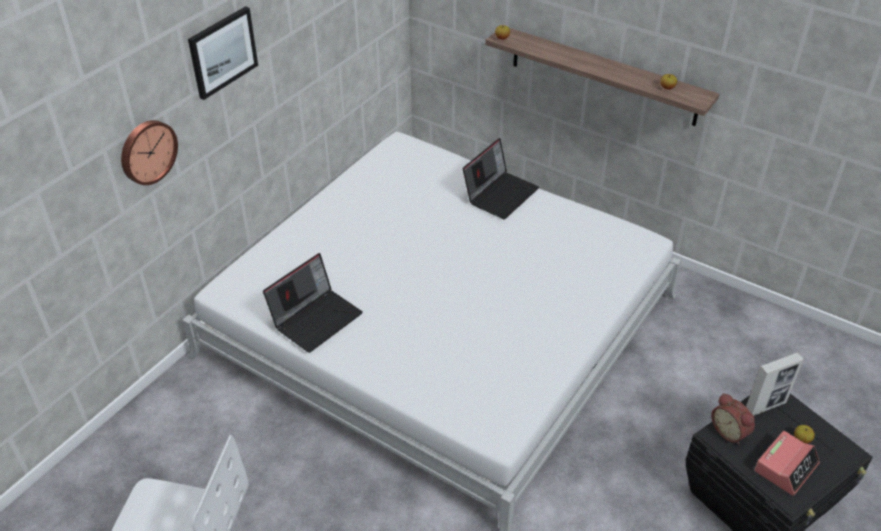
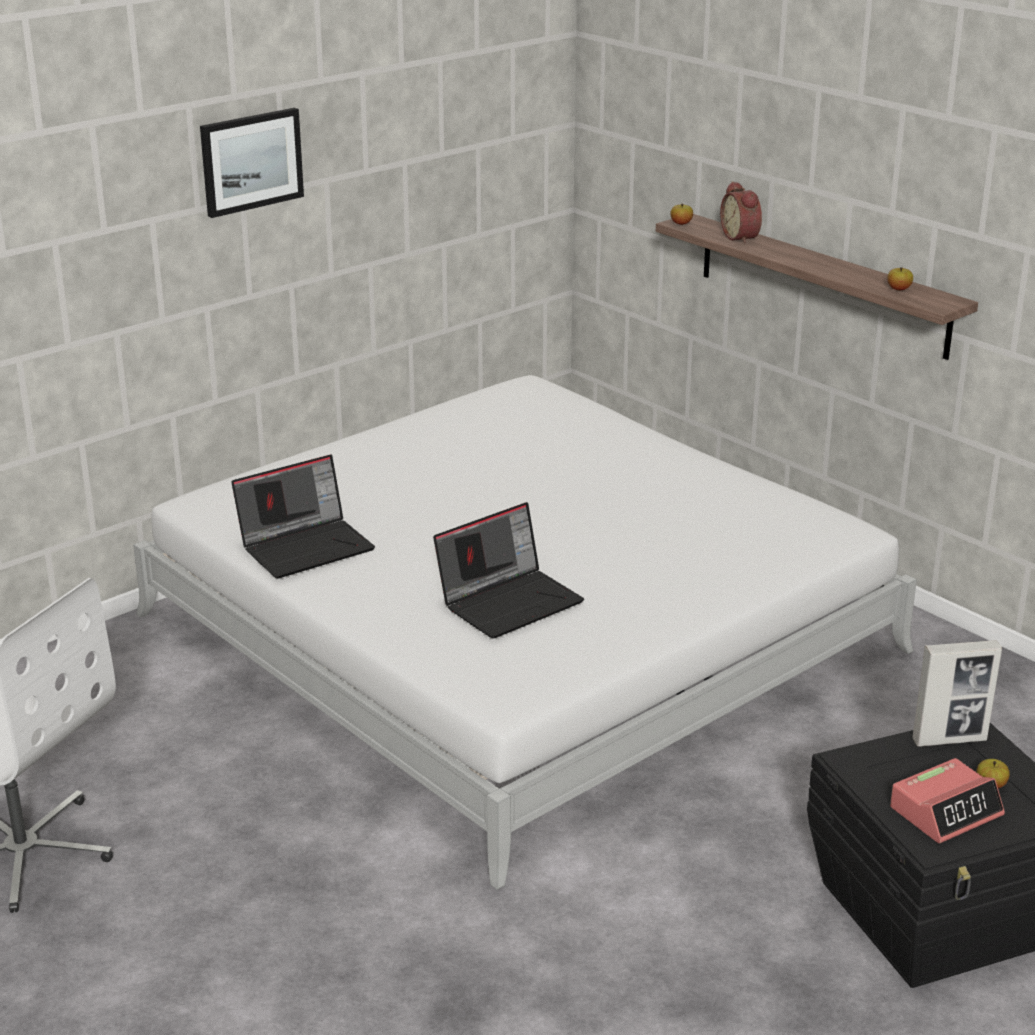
camera: 15 degrees right, 15 degrees down
(147, 151) = (117, 265): wall clock -> none
(500, 194) = (650, 454): laptop -> laptop (510, 601)
(730, 431) = (875, 758): alarm clock -> alarm clock (742, 238)

